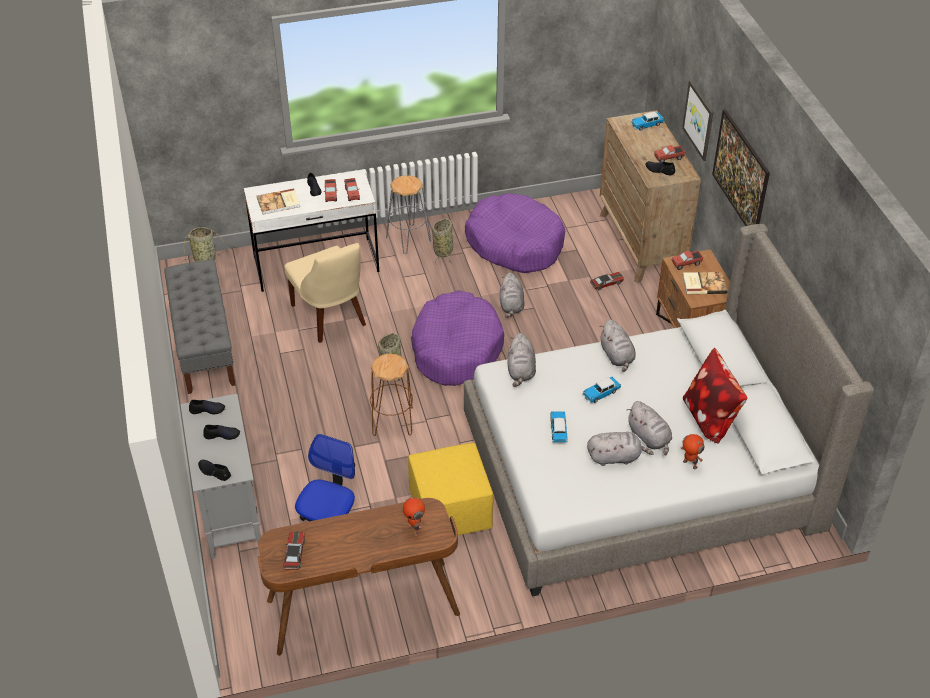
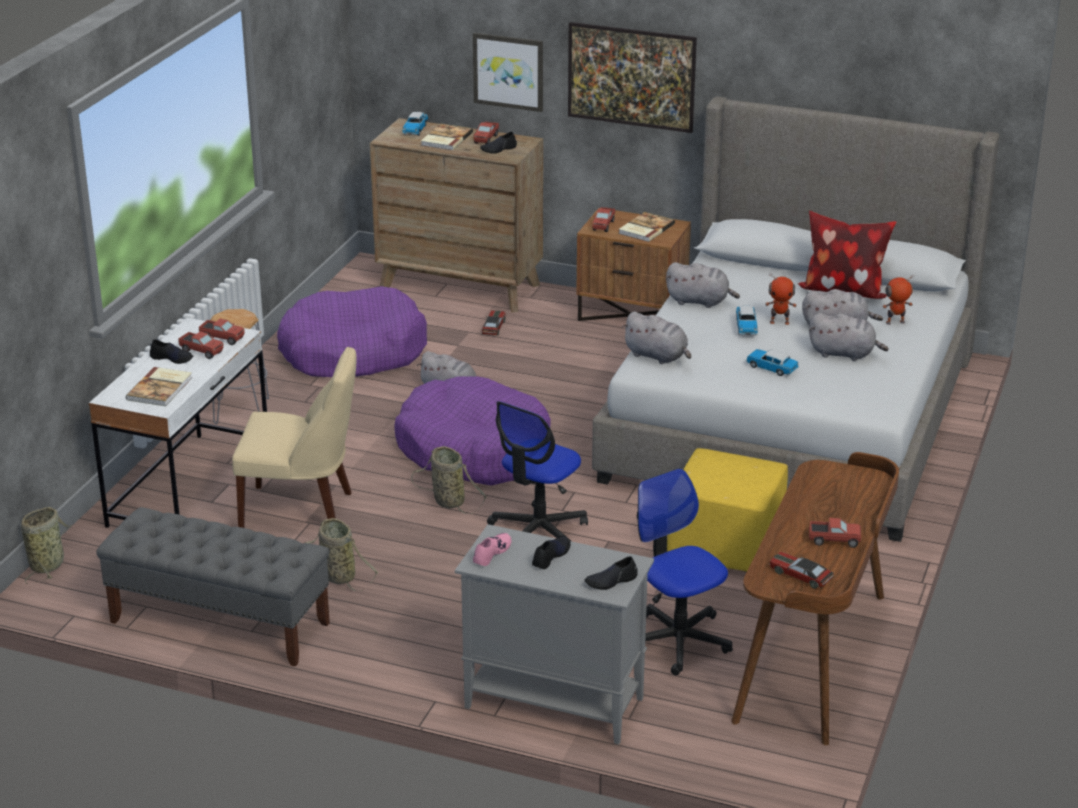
camera: 55 degrees left, 15 degrees down
(207, 410) = (491, 553): black shoe -> pink shoe
(347, 553) = (834, 541): none -> toy truck
(392, 421) = (538, 532): brown stool -> office chair
(415, 529) = (839, 488): toy robot -> toy robot (779, 322)
(443, 250) = (296, 397): basket -> basket (337, 575)
(616, 457) = (844, 354): grey plush toy -> grey plush toy turned 75 degrees clockwise
(648, 142) = (445, 139): none -> book

